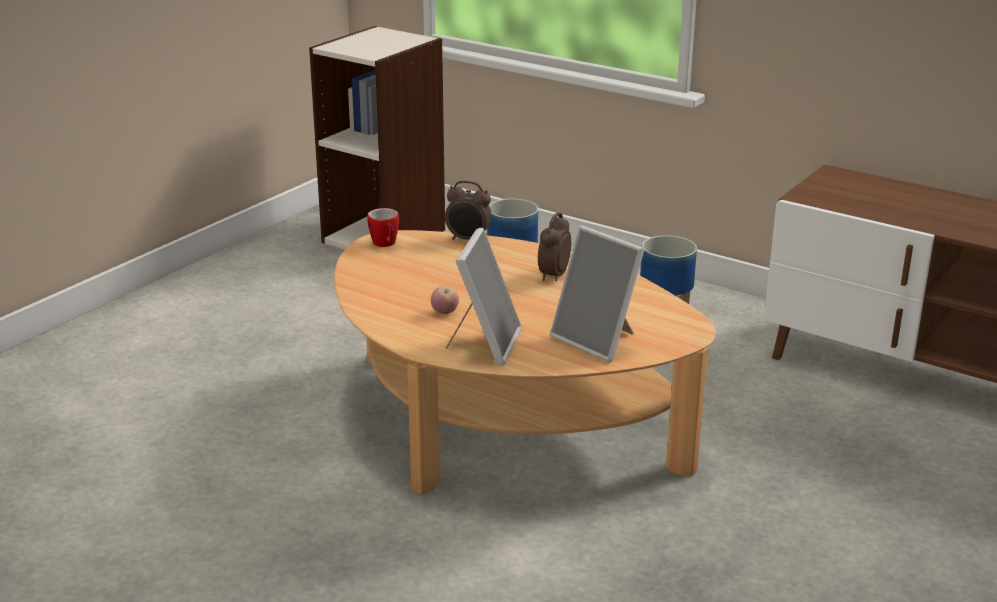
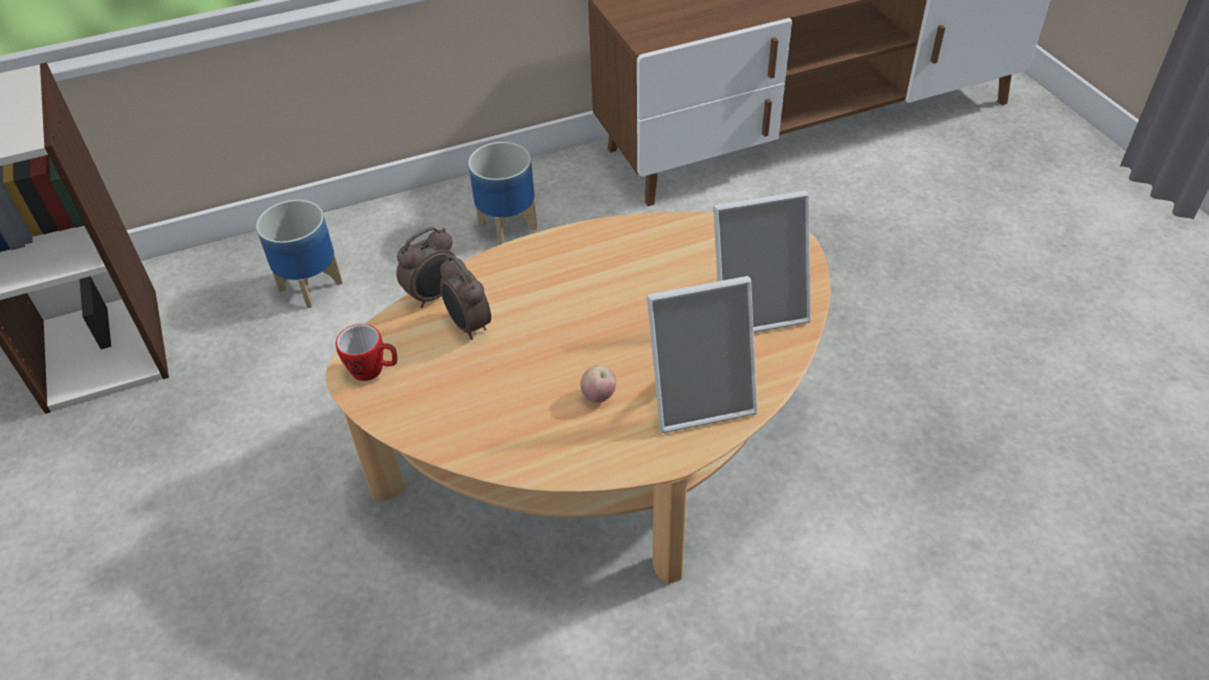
camera: 55 degrees left, 20 degrees up
(484, 344) = (700, 397): picture frame -> picture frame turned 120 degrees clockwise
(553, 276) = (586, 272): alarm clock -> alarm clock (468, 326)

